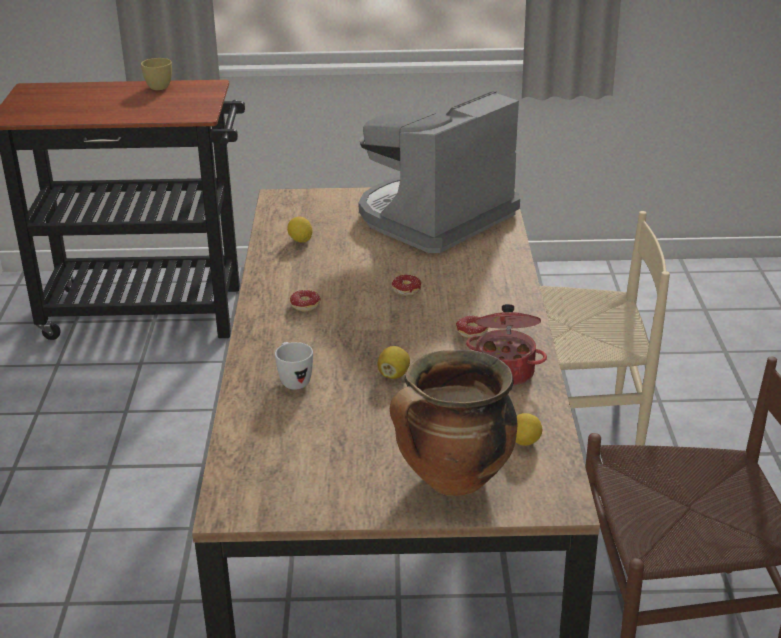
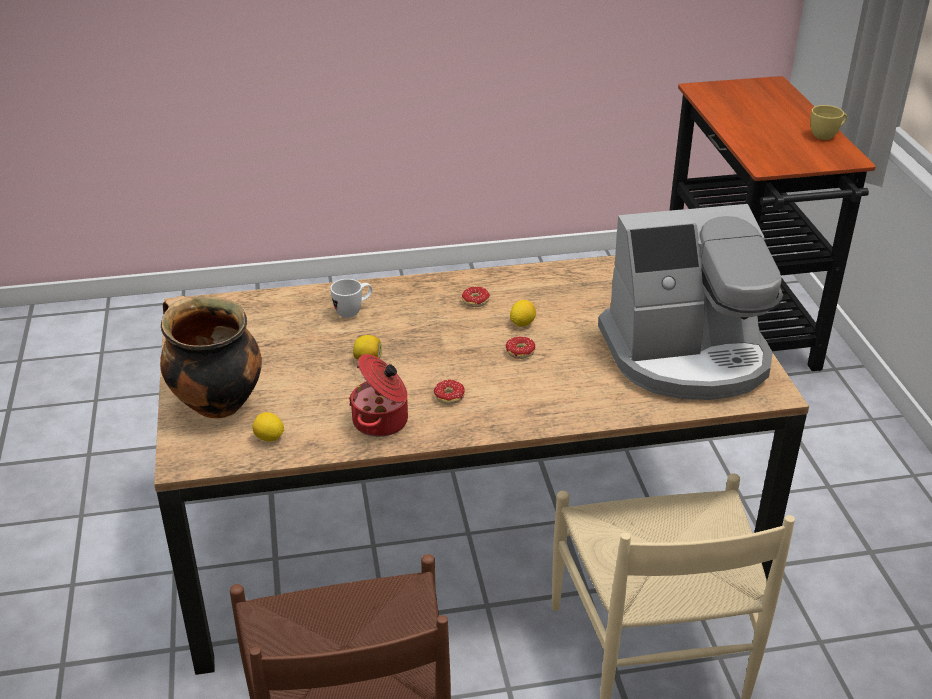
camera: 80 degrees right, 5 degrees up
(300, 240) = (599, 283): lemon -> lemon (522, 323)
(434, 217) = (687, 355): coffee machine -> coffee machine turned 135 degrees clockwise

